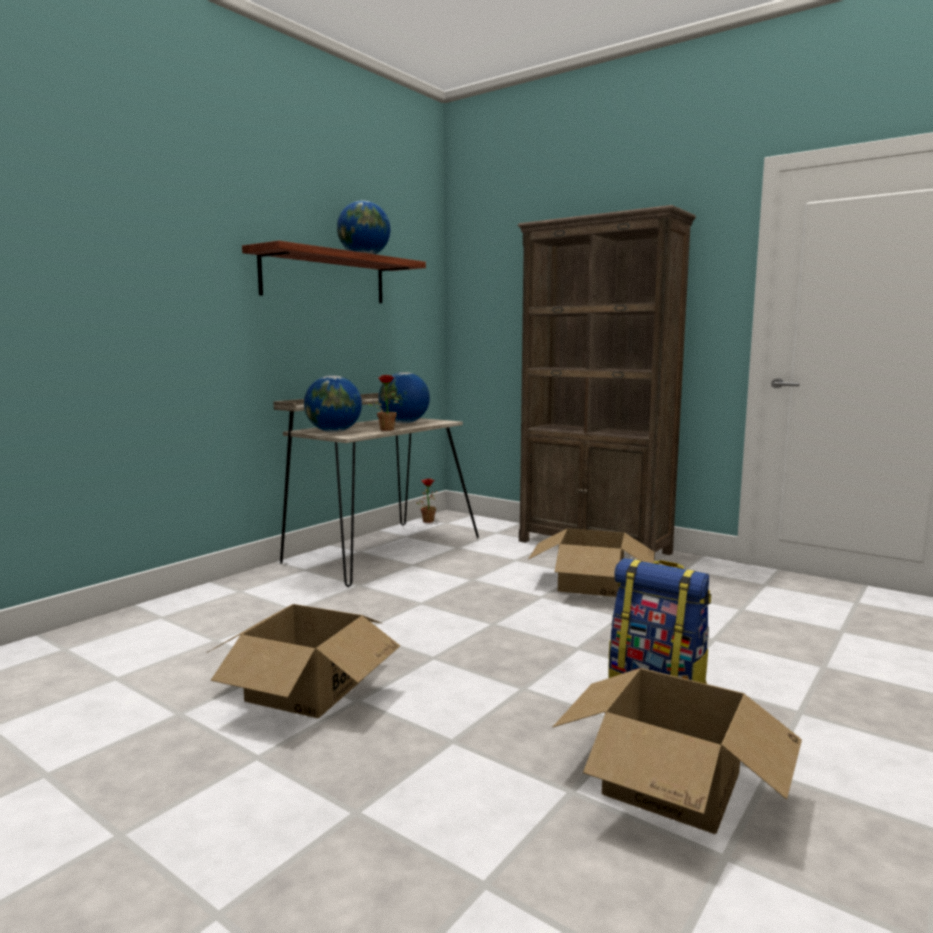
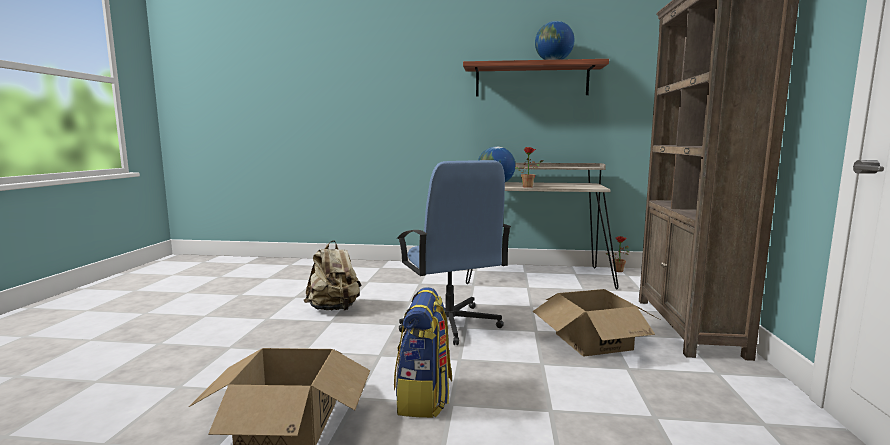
camera: 60 degrees right, 0 degrees up
(306, 688) = (334, 309): cardboard box -> beige backpack
(404, 423) = (566, 185): globe -> none
(473, 629) = (449, 324): none -> blue office chair

